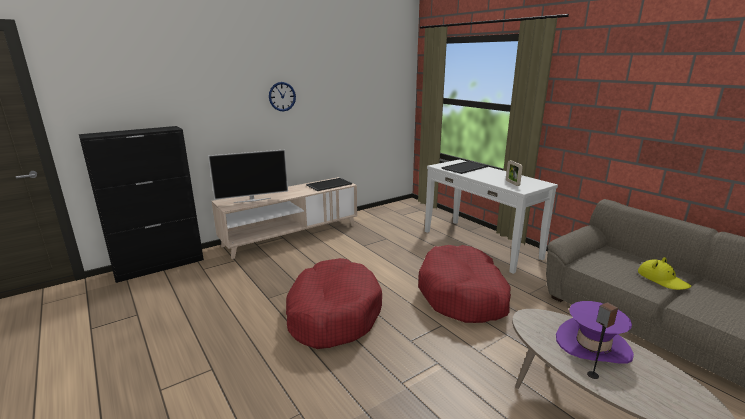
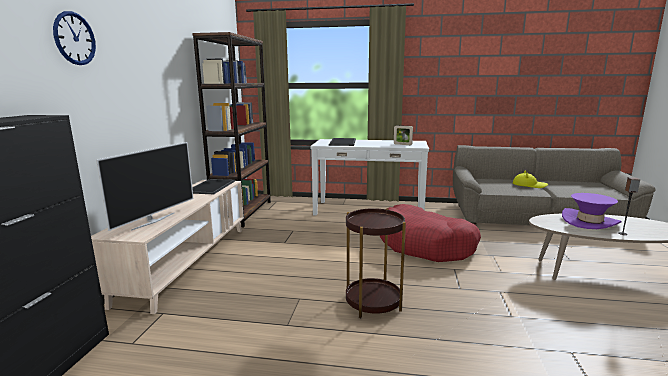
camera: 45 degrees left, 5 degrees down
(282, 96) = (146, 75): wall clock -> wall clock (74, 38)
(333, 313) = (373, 302): red dog bed -> brown side table
(381, 212) = (243, 212): none -> brown bookcase

